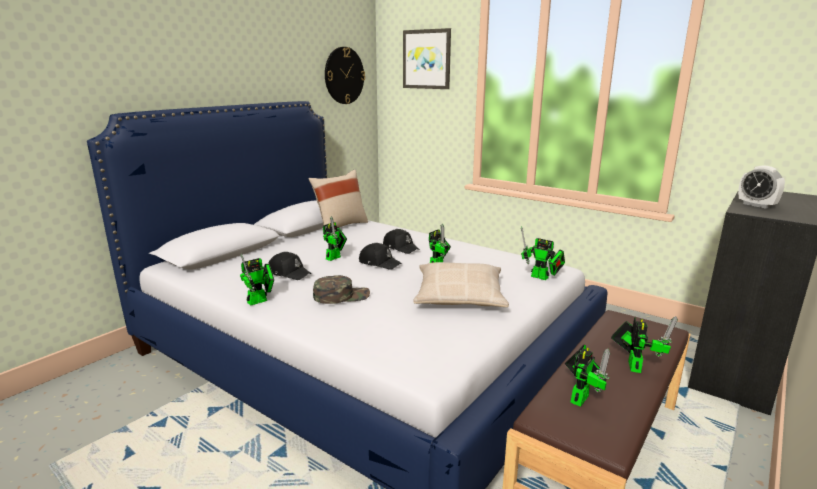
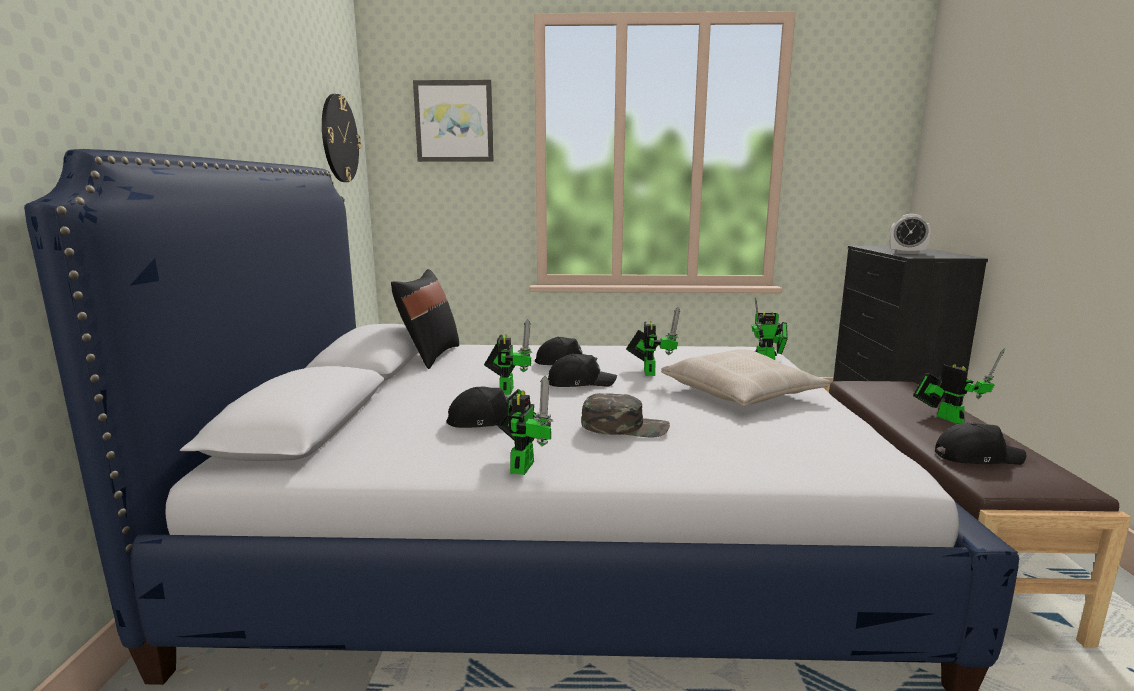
camera: 35 degrees left, 5 degrees down
(340, 226) = (429, 356): beige pillow -> black pillow
(341, 296) = (625, 426): green cap -> green cap turned 60 degrees clockwise
(581, 397) = (976, 456): toy robot -> black cap

